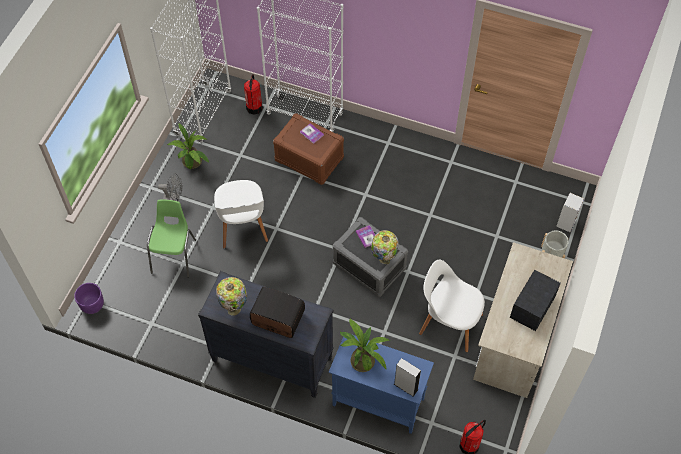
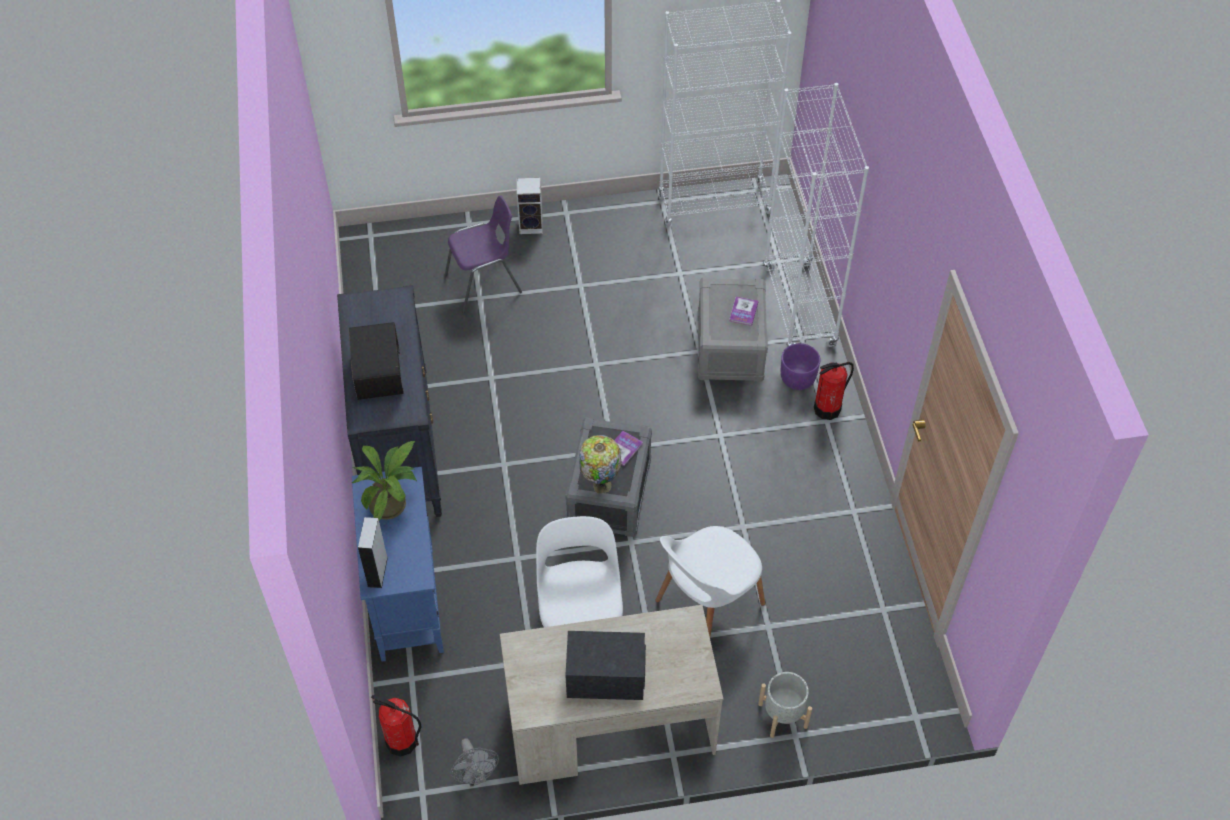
camera: 60 degrees right, 5 degrees down
(92, 305) = (367, 244): purple planter -> purple planter (797, 379)
(174, 198) = (567, 242): grey fan -> grey fan (476, 776)
(174, 256) = (484, 284): green chair -> purple chair
(192, 164) = (630, 234): potted plant -> none
(234, 308) = (366, 324): table lamp -> none
(242, 226) = (574, 328): white chair -> white chair (707, 604)
(254, 107) = (765, 251): fire extinguisher -> fire extinguisher (827, 409)
(308, 159) = (729, 346): brown storage box -> grey storage box
(566, 222) = (860, 710): speaker -> speaker (532, 225)

